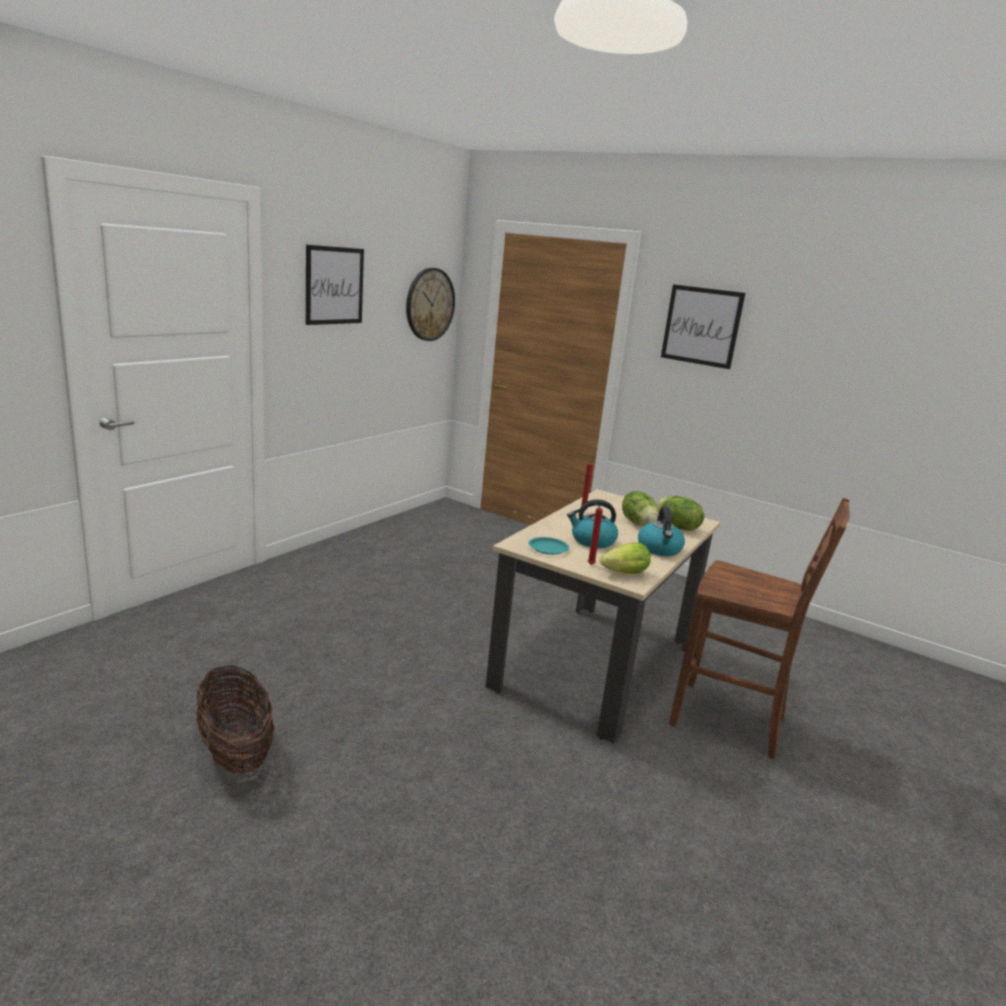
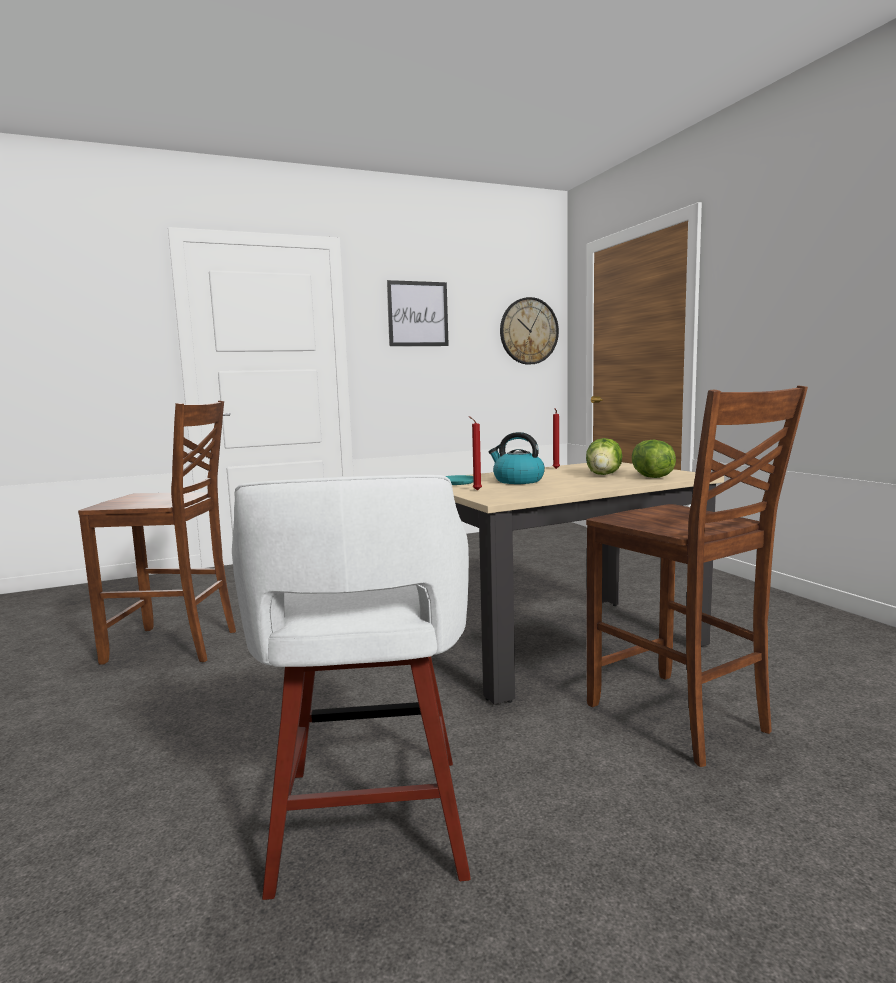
camera: 35 degrees right, 10 degrees down
(236, 752) = (175, 646): basket -> brown chair
(622, 574) = (497, 495): lettuce -> none
(647, 881) = (370, 826): none -> white stool
(659, 549) = (586, 486): kettle -> none
(701, 326) = (767, 280): picture -> none

